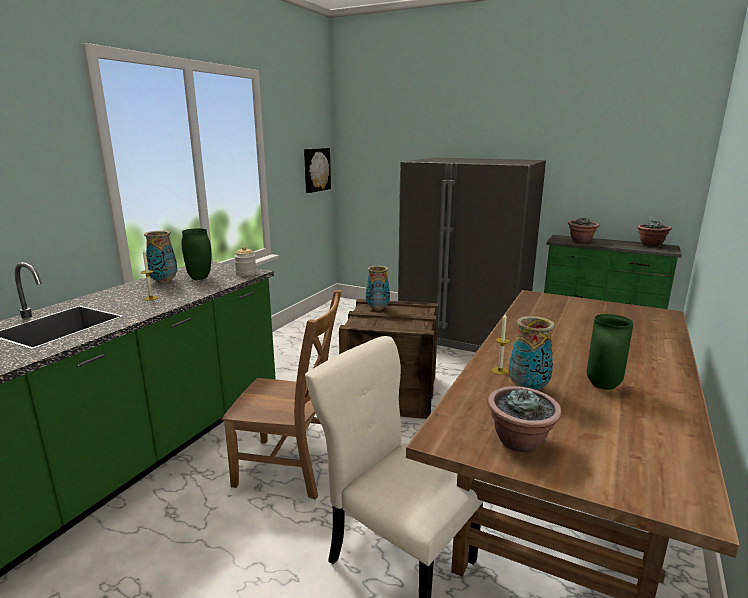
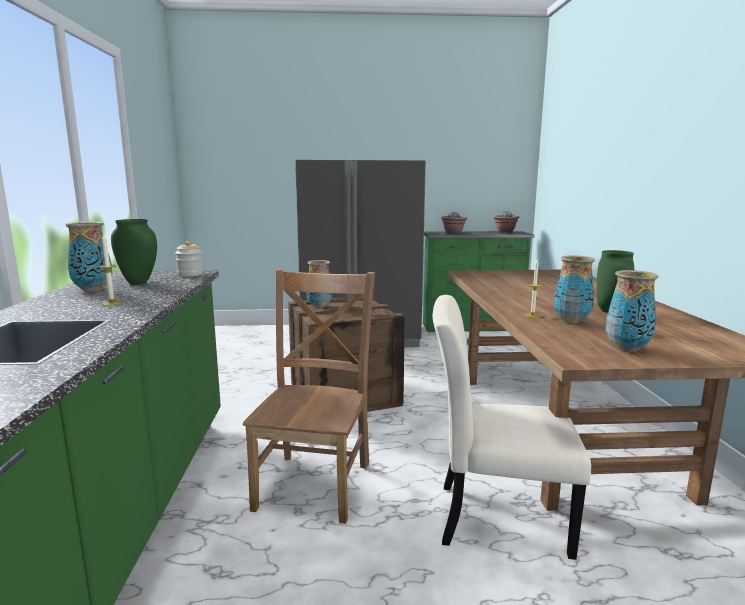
camera: 30 degrees left, 5 degrees down
(291, 468) = (315, 482): brown chair -> brown chair turned 60 degrees counterclockwise
(316, 169) = (169, 177): picture -> none
(520, 442) = (627, 348): potted plant -> vase

